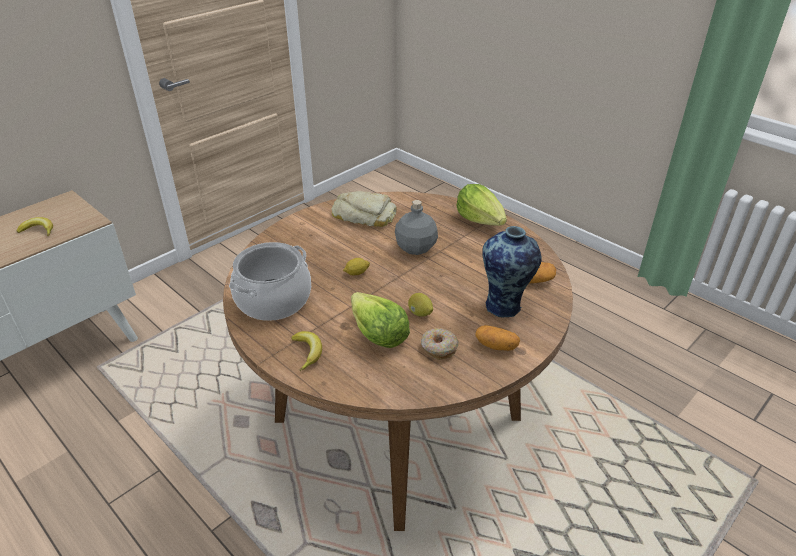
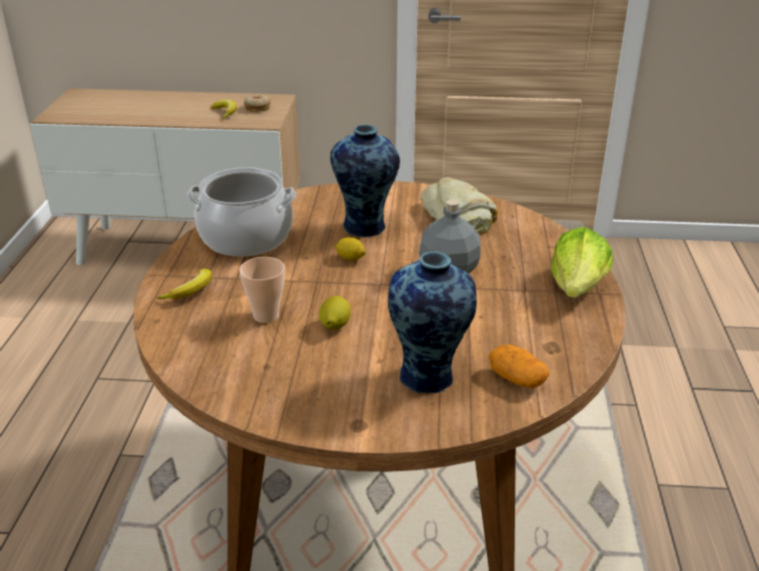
camera: 50 degrees right, 5 degrees down
(331, 251) = (365, 228): none -> vase
(377, 334) = (266, 316): lettuce -> cup
(438, 348) = (290, 364): donut -> donut (257, 107)
(496, 346) = (344, 403): potato -> none

